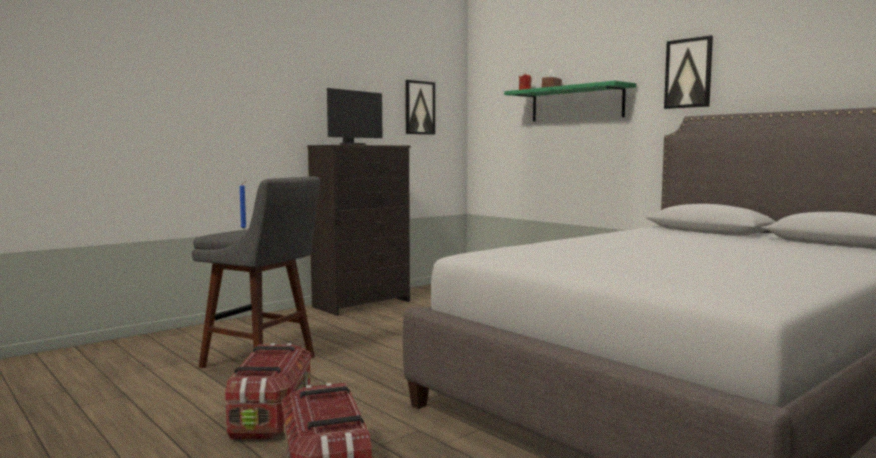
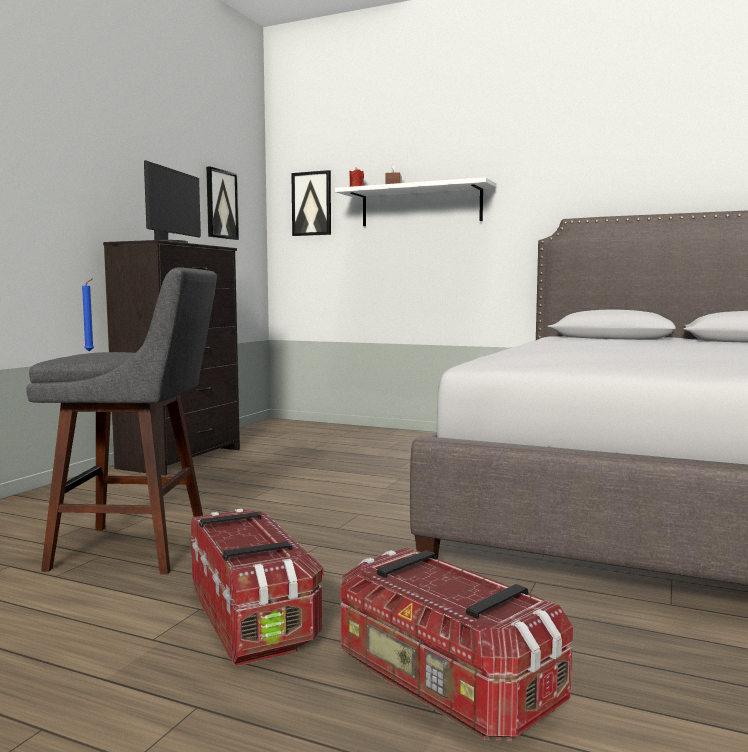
camera: 25 degrees left, 0 degrees up
(576, 104) = (420, 206): green shelf -> white shelf
(688, 73) = (558, 174): picture -> picture (312, 204)

